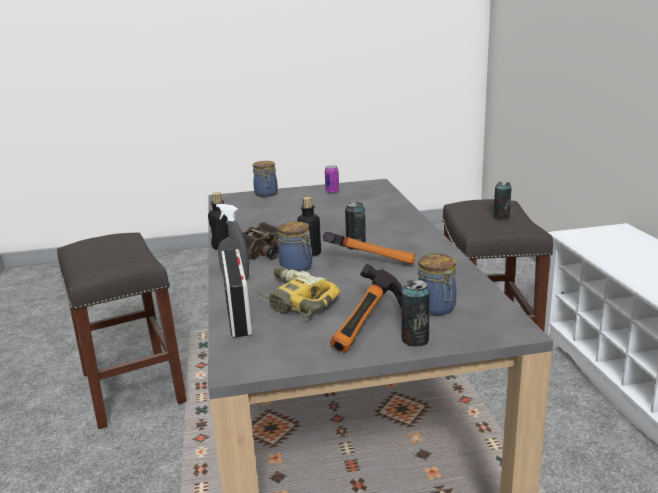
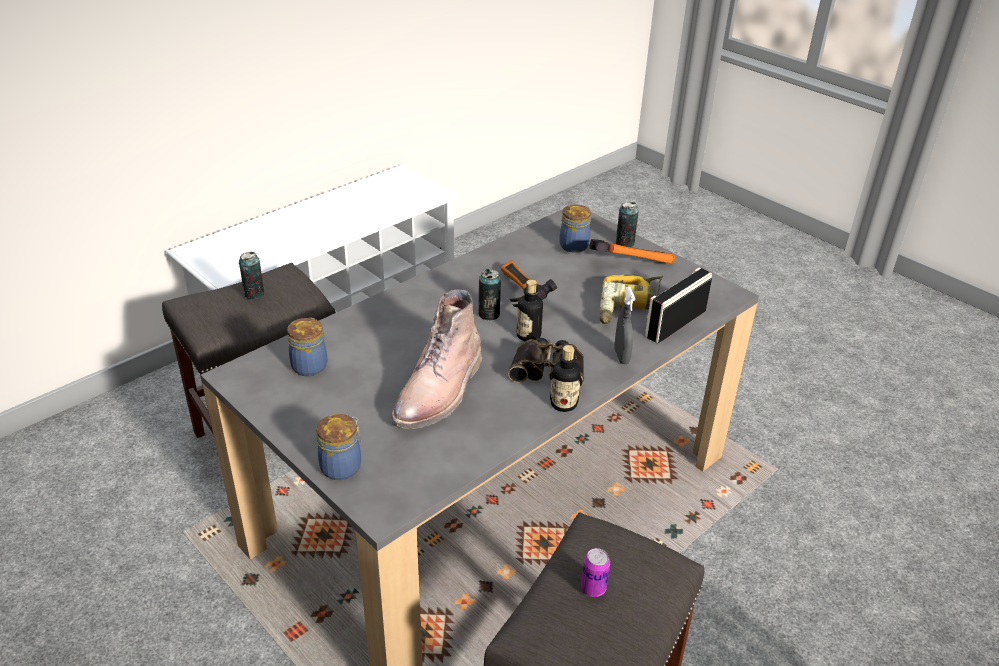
camera: 125 degrees left, 15 degrees up
(289, 219) = (440, 392): none -> brown boot
(297, 268) = (567, 329): jar -> jar (310, 365)
(332, 191) = (298, 401): can -> can (593, 588)

